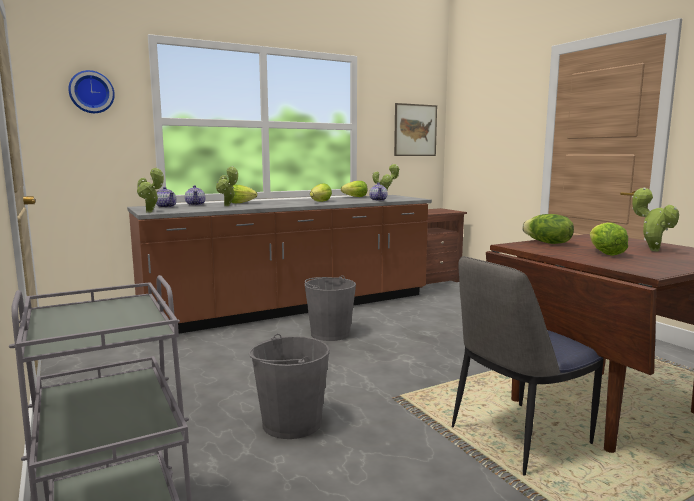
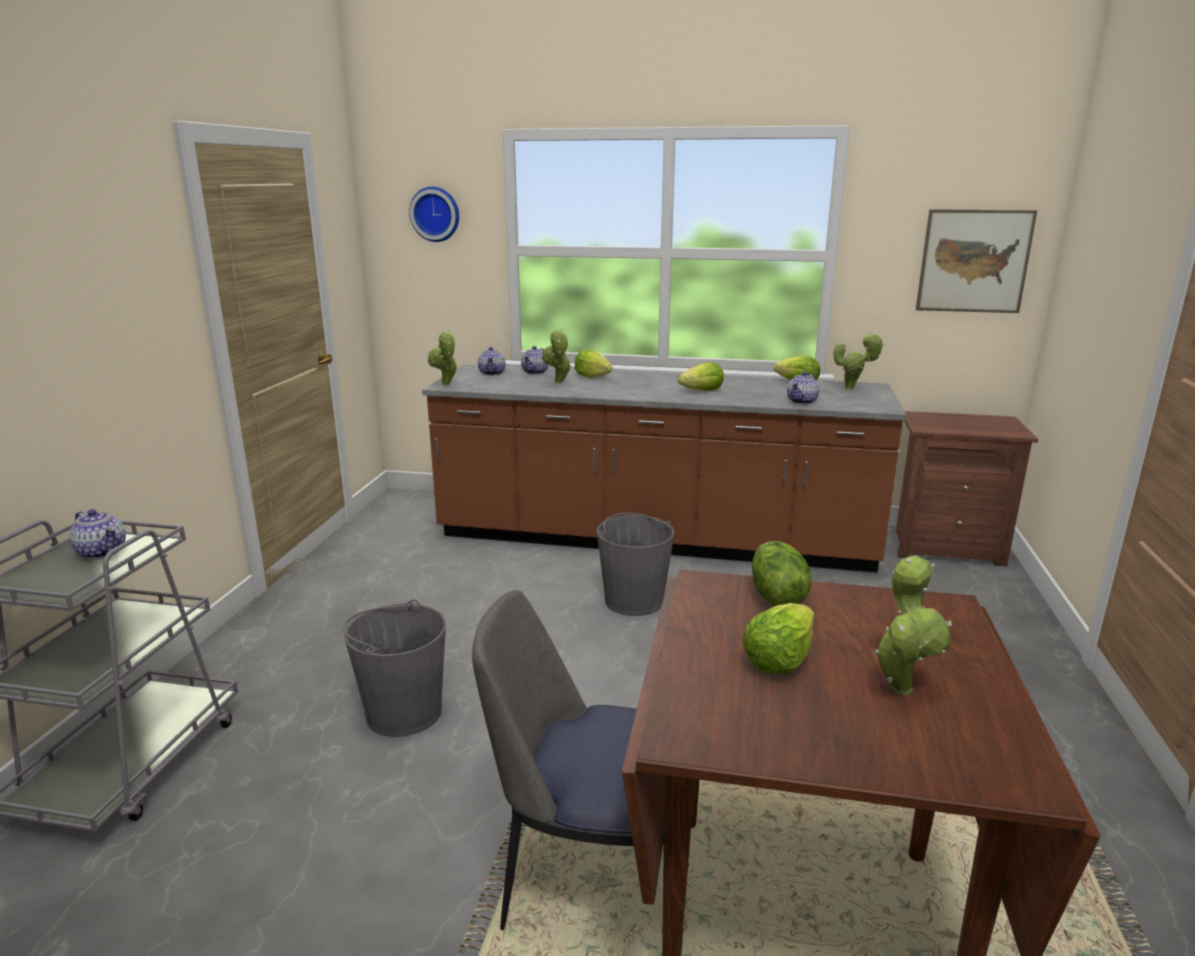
camera: 40 degrees right, 10 degrees up
(95, 312) = (102, 552): none -> teapot

